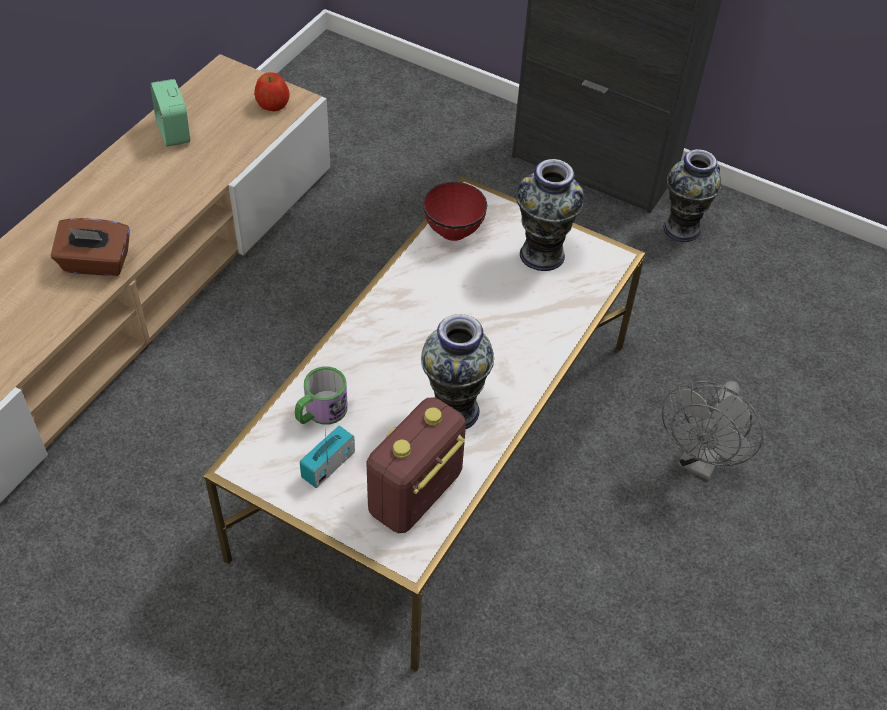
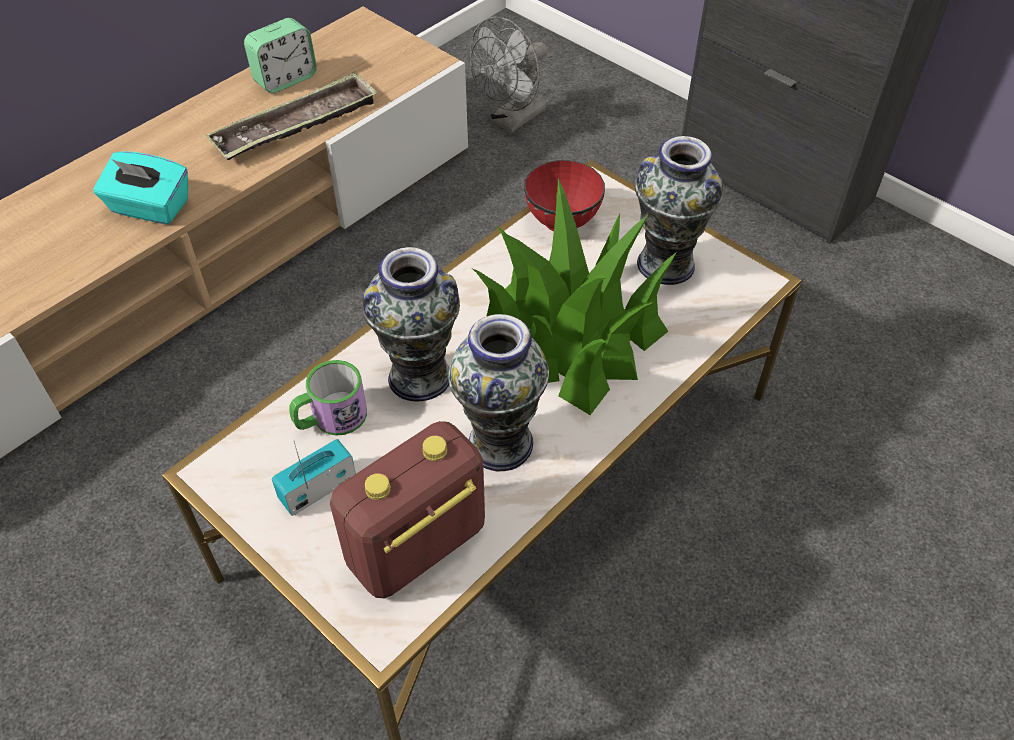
camera: 15 degrees right, 0 degrees up
(96, 263) = (150, 208): brown tissue box -> turquoise tissue box
(174, 132) = (285, 79): alarm clock -> alarm clock turned 120 degrees counterclockwise
(198, 173) = (296, 125): none -> tray
(272, 103) = (403, 62): apple -> none
(483, 321) = (569, 335): none -> potted plant
(682, 229) = (866, 267): vase -> vase (419, 377)
(700, 461) = (835, 558): grey fan -> grey fan (512, 121)

